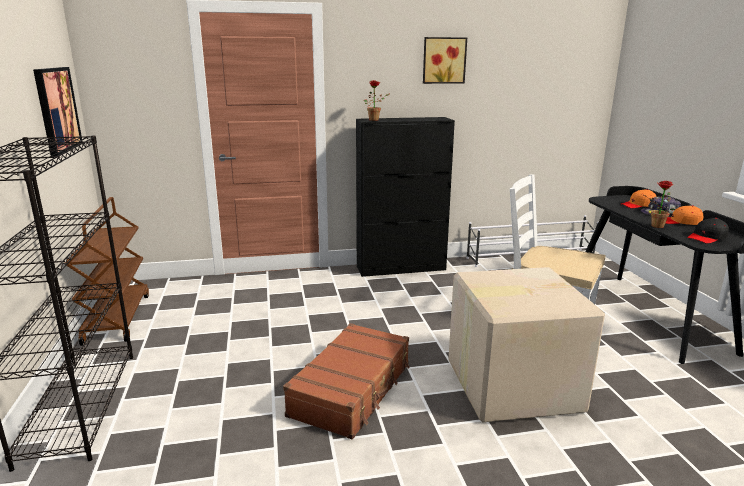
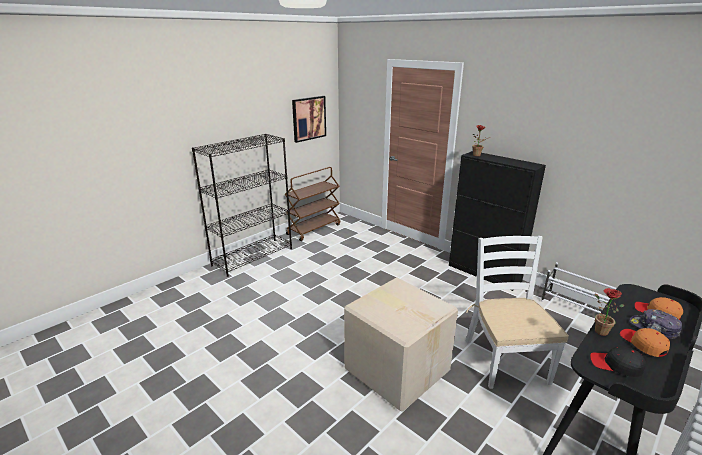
camera: 55 degrees right, 5 degrees up
(352, 389) = (329, 313): brown suitcase -> none
(443, 60) = (555, 115): picture -> none

